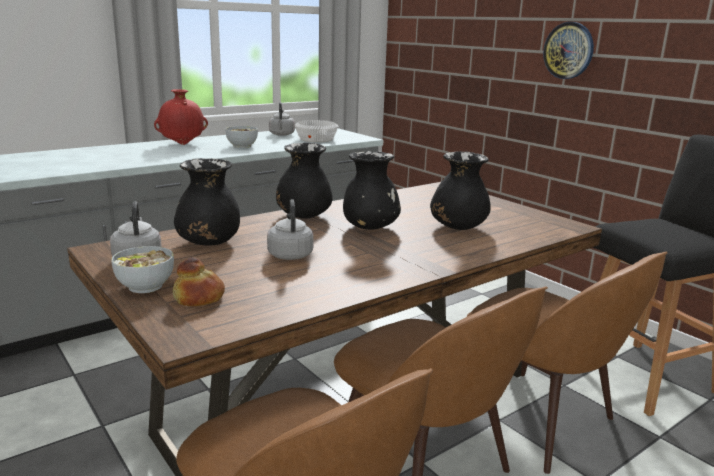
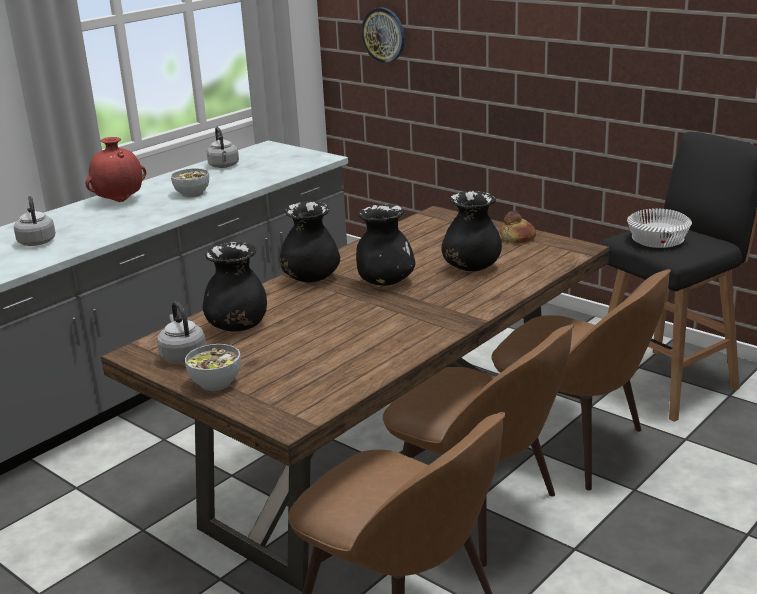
camera: 10 degrees left, 5 degrees up
(199, 297) = (273, 385): bread -> bread (518, 237)
(290, 254) = (326, 327): grey kettle -> grey kettle (37, 241)
(315, 139) = (269, 168): white bowl -> white bowl (657, 240)
(568, 50) = (548, 37): wall clock -> wall clock (384, 35)

